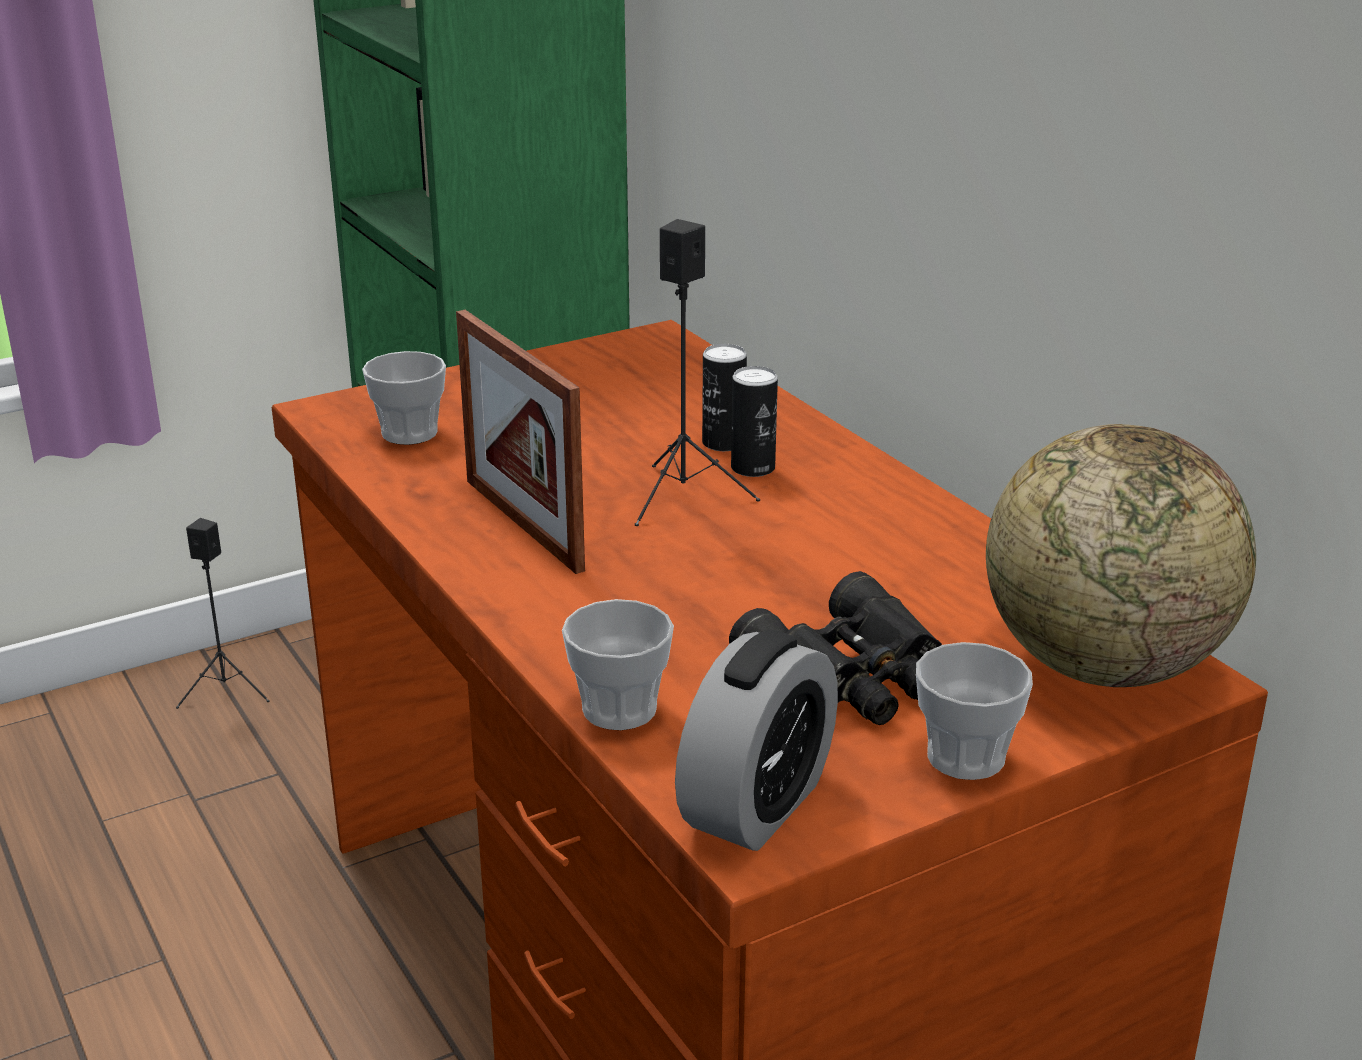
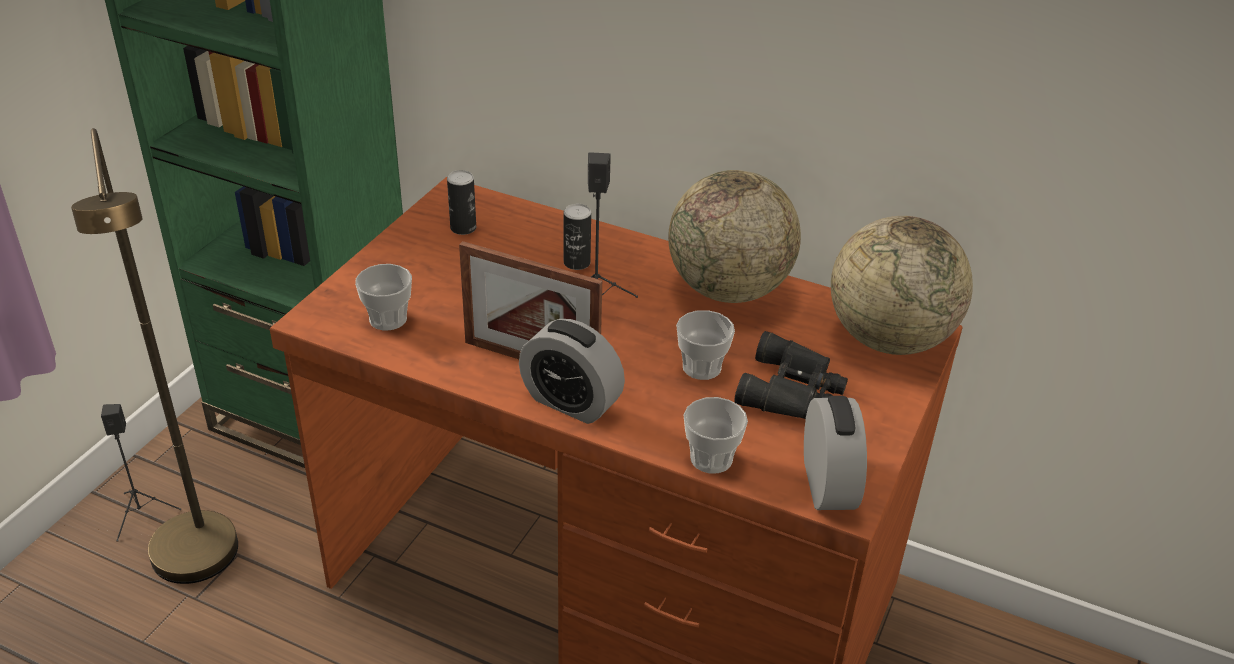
camera: 35 degrees left, 10 degrees up
(230, 771) = (201, 568): none -> brown floor lamp
(514, 582) = (571, 402): none -> alarm clock
(753, 468) = (610, 275): can -> can (463, 228)
(907, 530) = (729, 289): none -> globe
(965, 757) = (884, 416): cup -> cup (701, 367)

